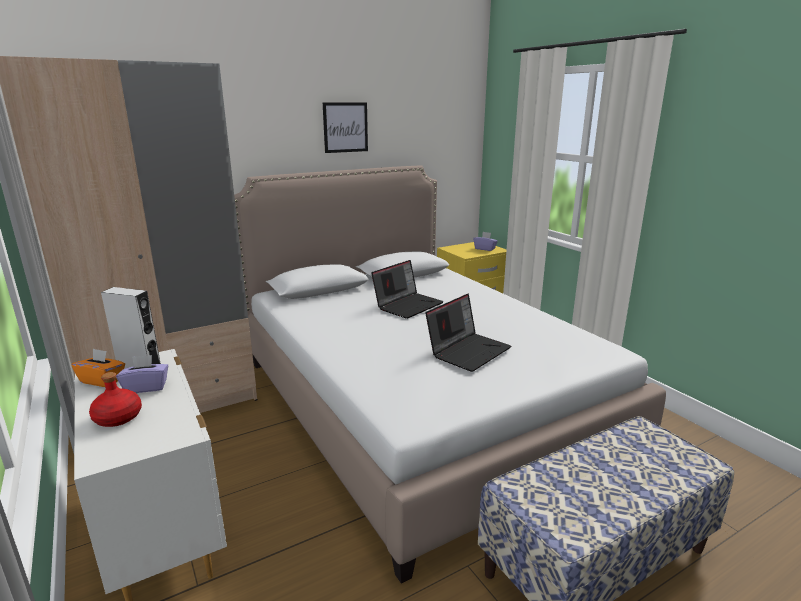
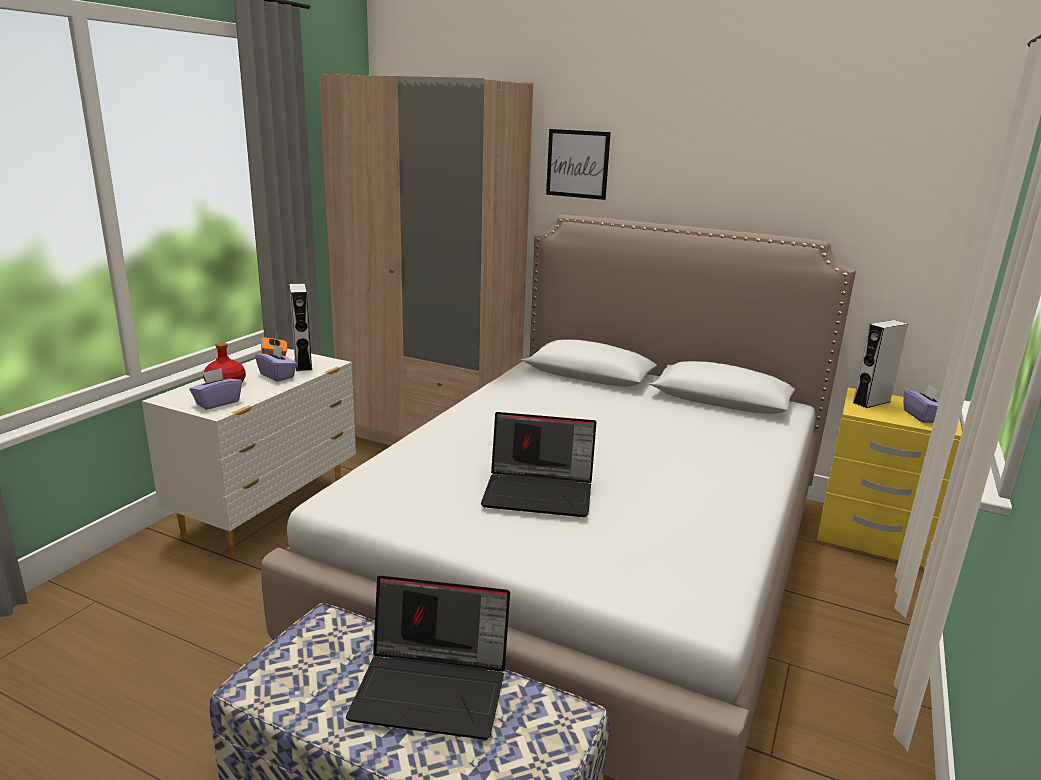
camera: 55 degrees right, 0 degrees up
(163, 431) = (217, 403): none -> purple tissue box
(345, 127) = (712, 166): picture -> picture (577, 164)
(408, 305) = (624, 426): laptop -> laptop (433, 688)
(459, 250) = (871, 402): none -> grey speaker

